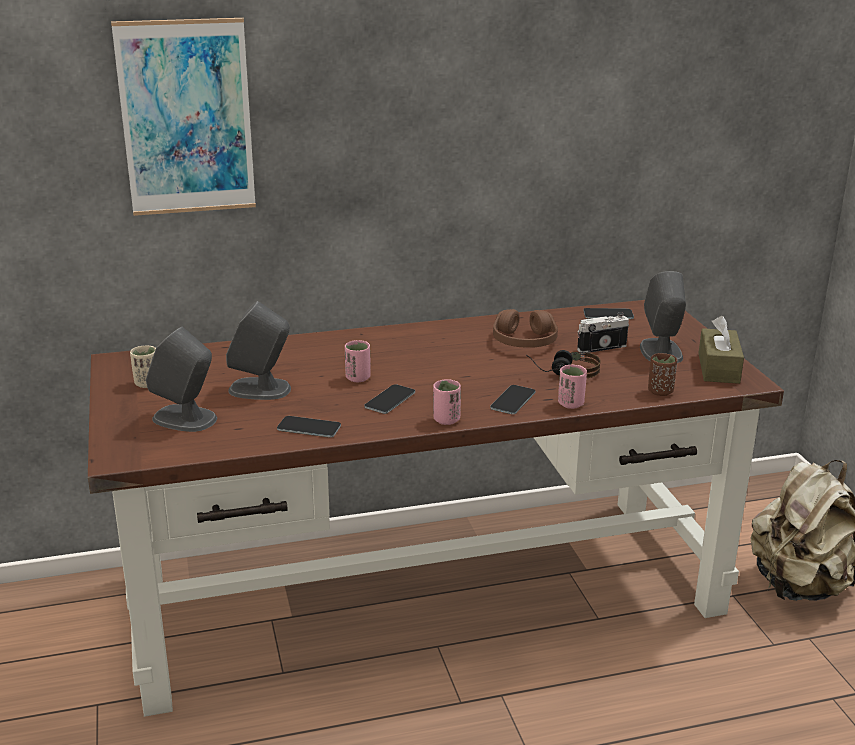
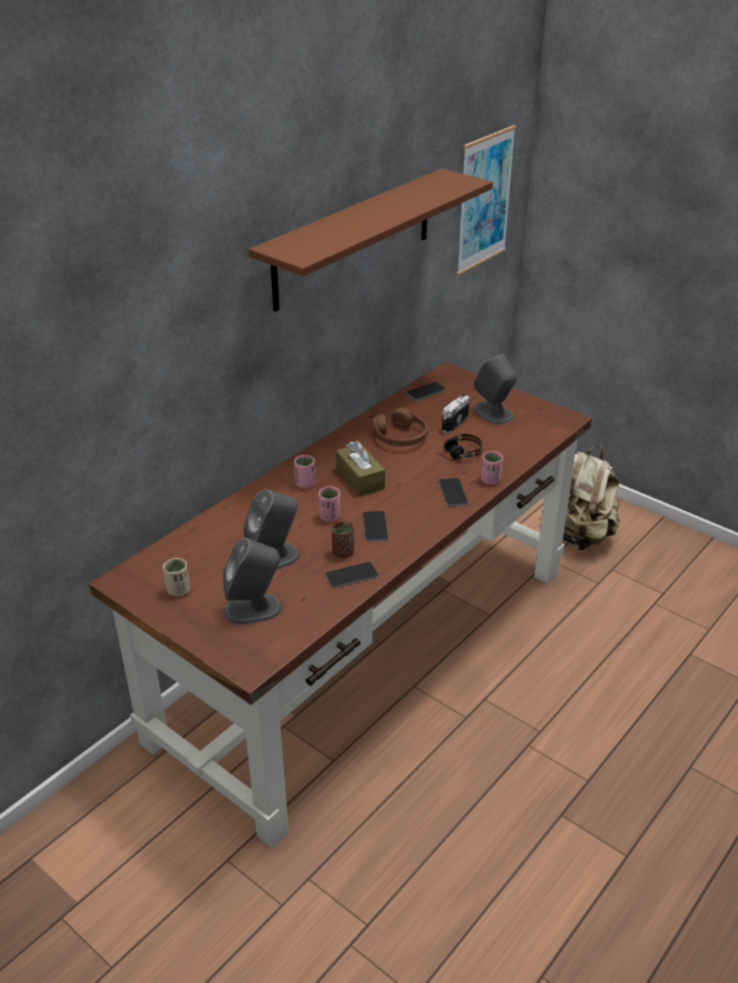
camera: 35 degrees left, 10 degrees up
(186, 118) = (137, 347): picture -> picture (484, 200)
(446, 420) = (432, 527): pink cup -> pink cup (305, 484)
(520, 90) = (354, 239): none -> brown shelf
(660, 391) = (529, 447): brown cup -> brown cup (343, 552)
(718, 368) = (540, 414): brown tissue box -> brown tissue box (360, 479)

